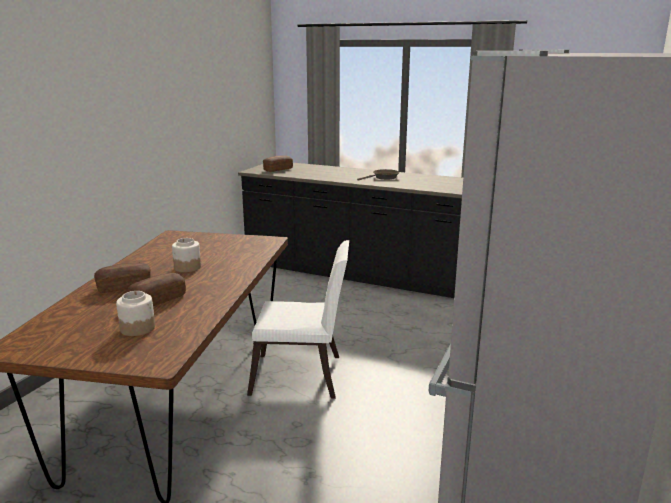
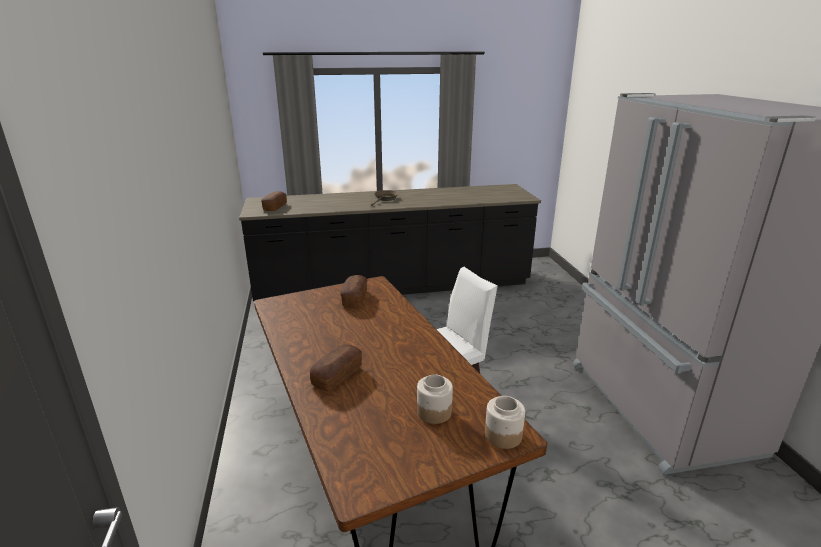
camera: 35 degrees left, 5 degrees up
(158, 300) = (396, 377): bread -> bread (354, 298)
(187, 267) = (356, 334): jar -> jar (502, 435)

